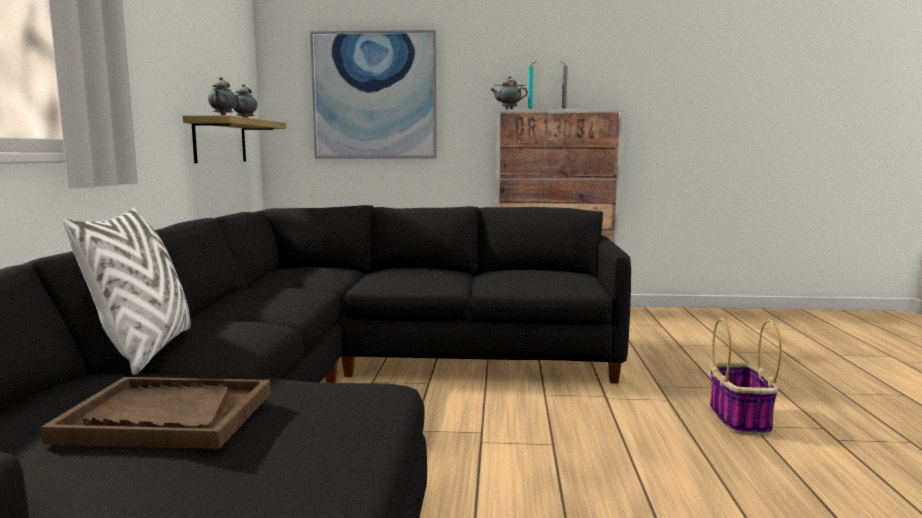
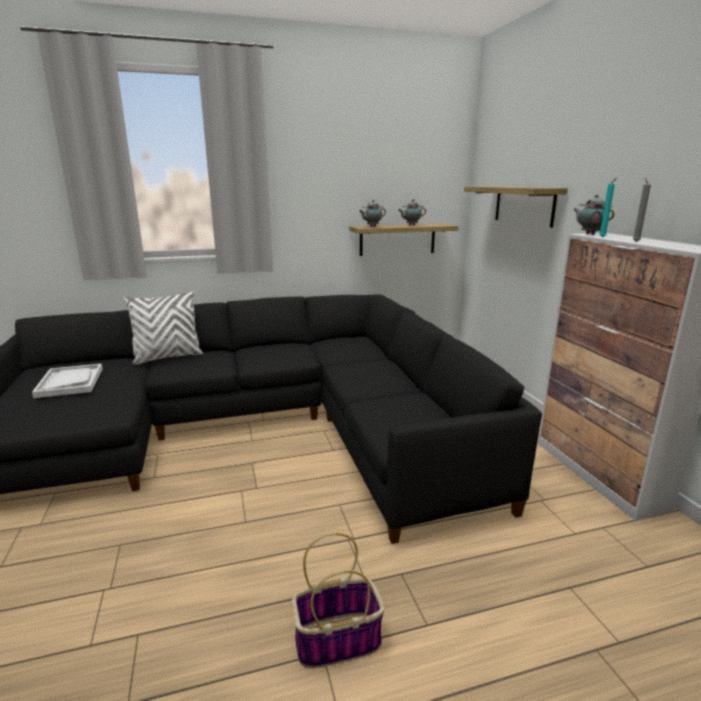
camera: 70 degrees right, 10 degrees up
(166, 417) = (70, 382): brown tray -> white tray
(374, 96) = (524, 205): picture -> shelf

